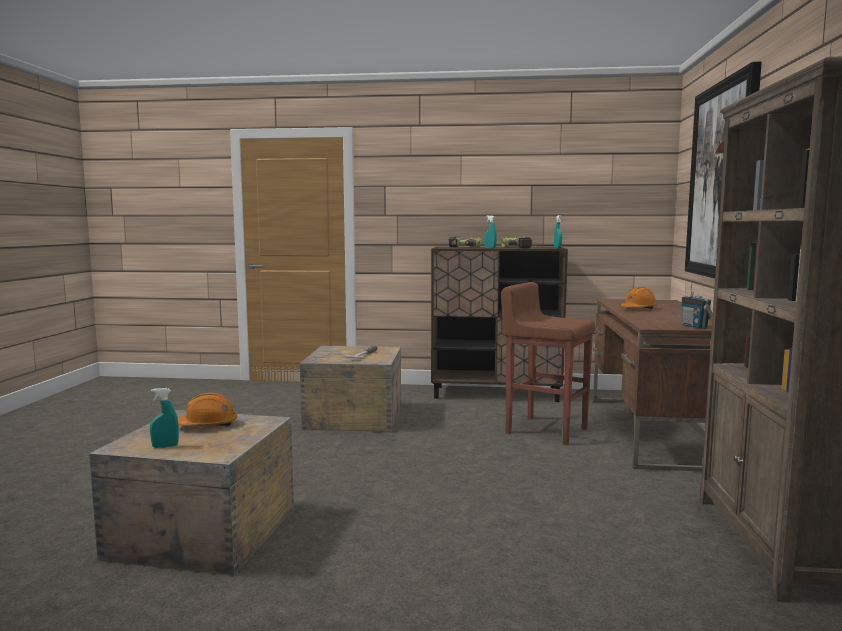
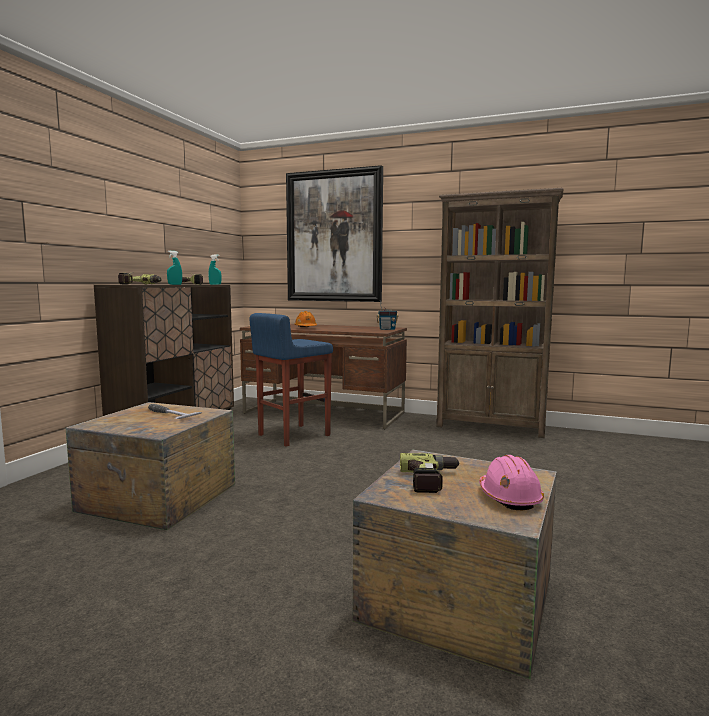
camera: 75 degrees left, 0 degrees up
(165, 446) = (509, 497): turquoise spray bottle -> pink hard hat
(208, 425) = (432, 480): orange hard hat -> power drill
(545, 430) = (292, 435): brown stool -> blue stool

